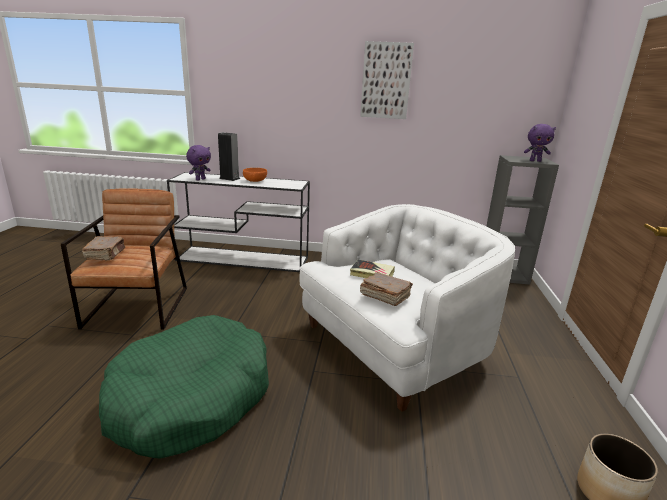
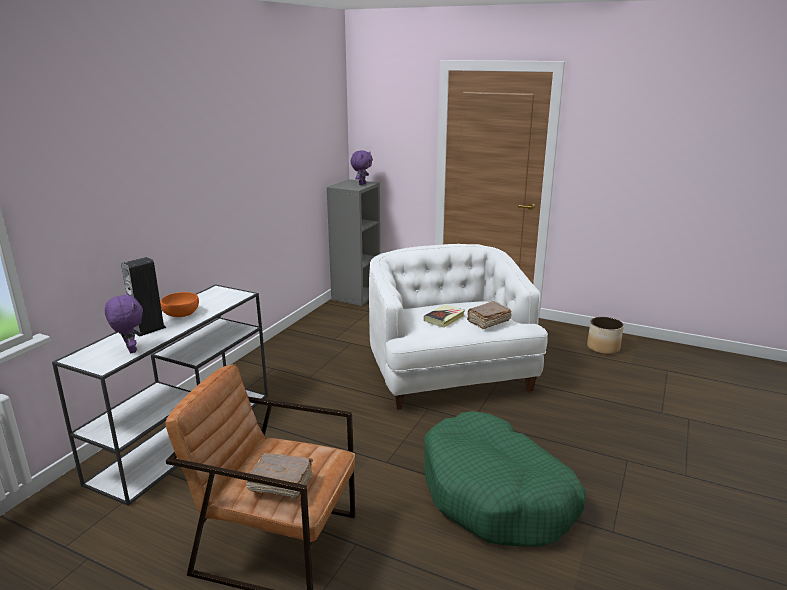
camera: 70 degrees left, 0 degrees up
(386, 81) = (242, 135): picture -> none

